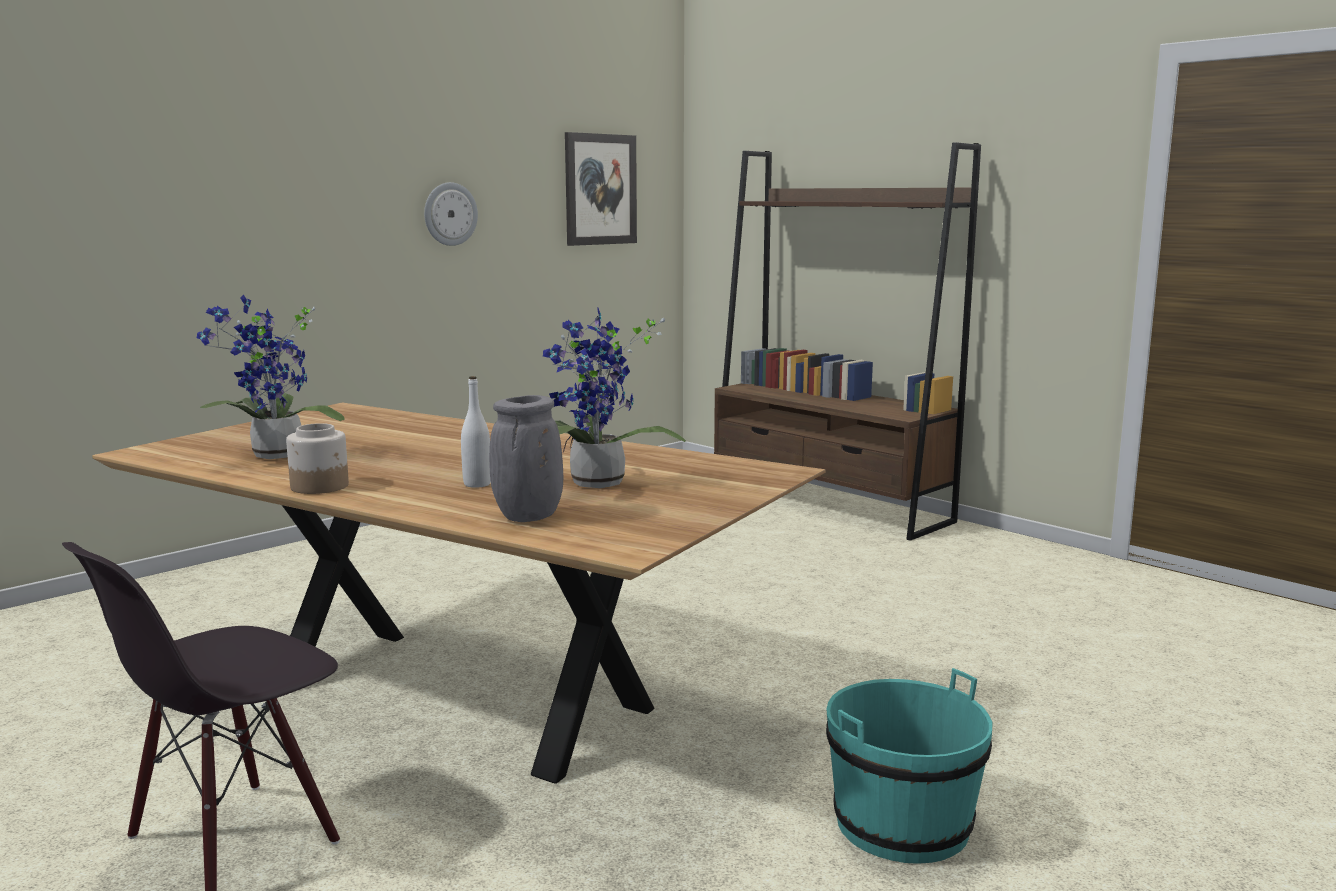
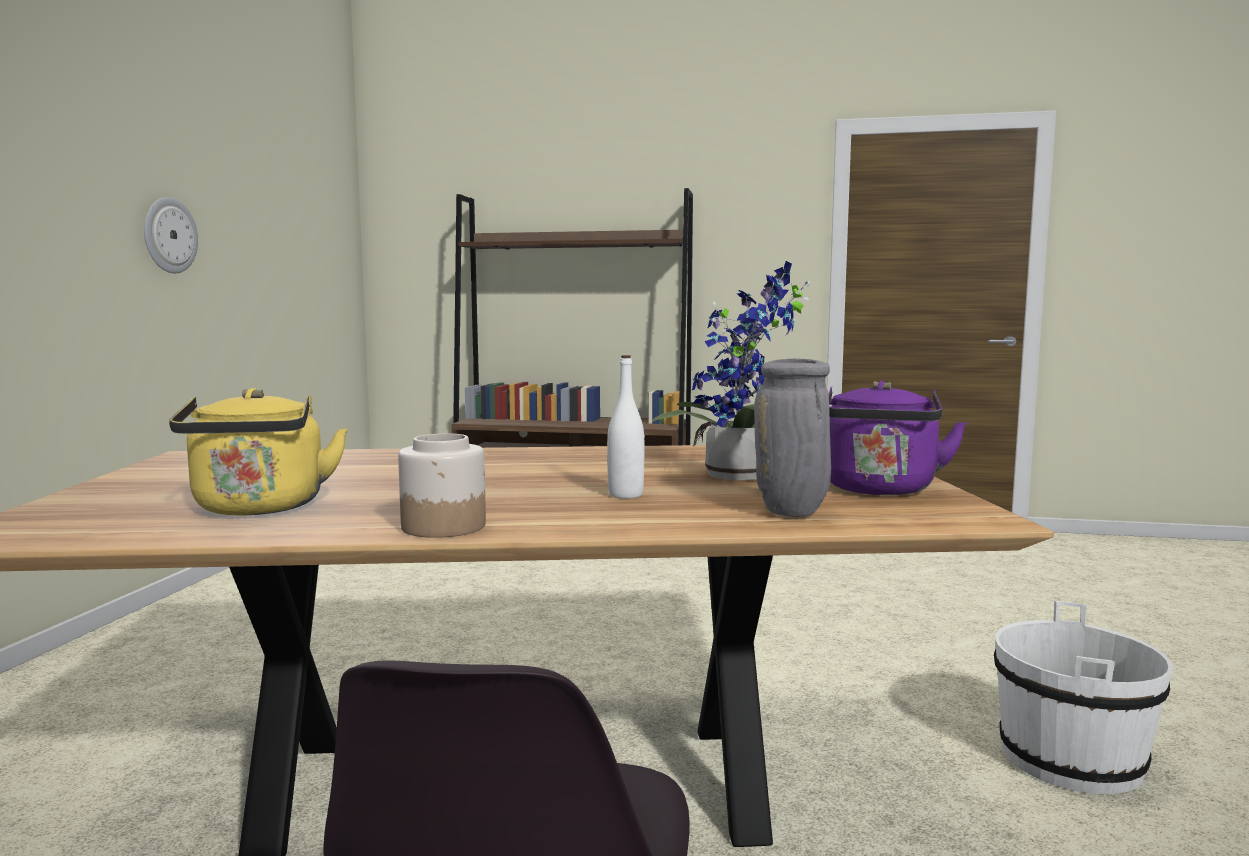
camera: 35 degrees left, 5 degrees down
(274, 456) = (259, 509): potted plant -> yellow kettle
(600, 189) = (301, 227): picture -> none
(652, 514) = (879, 490): none -> purple kettle
(902, 825) = (1071, 760): turquoise bucket -> white bucket

